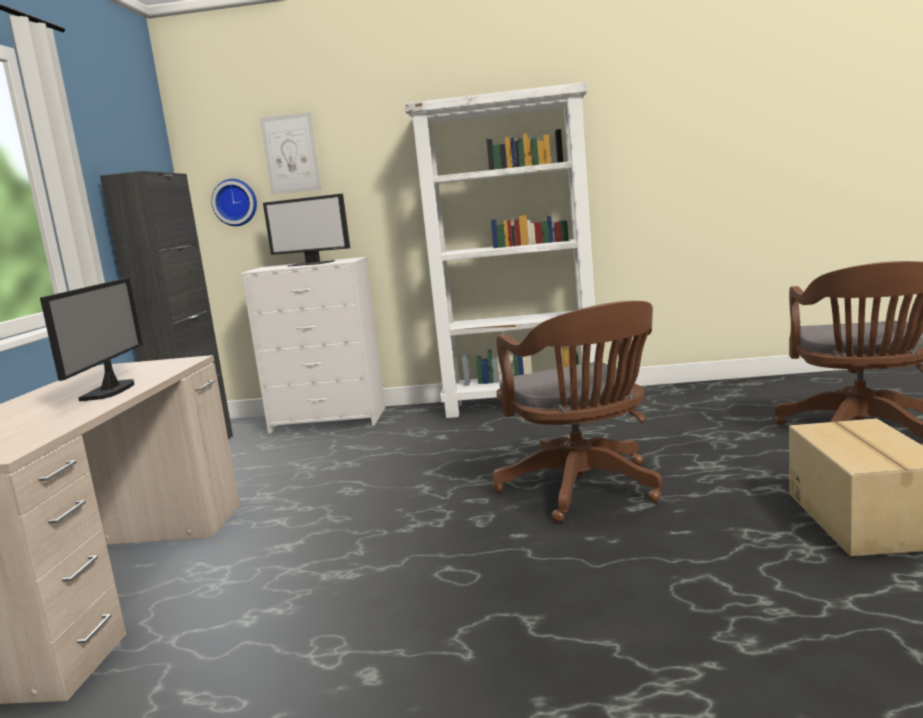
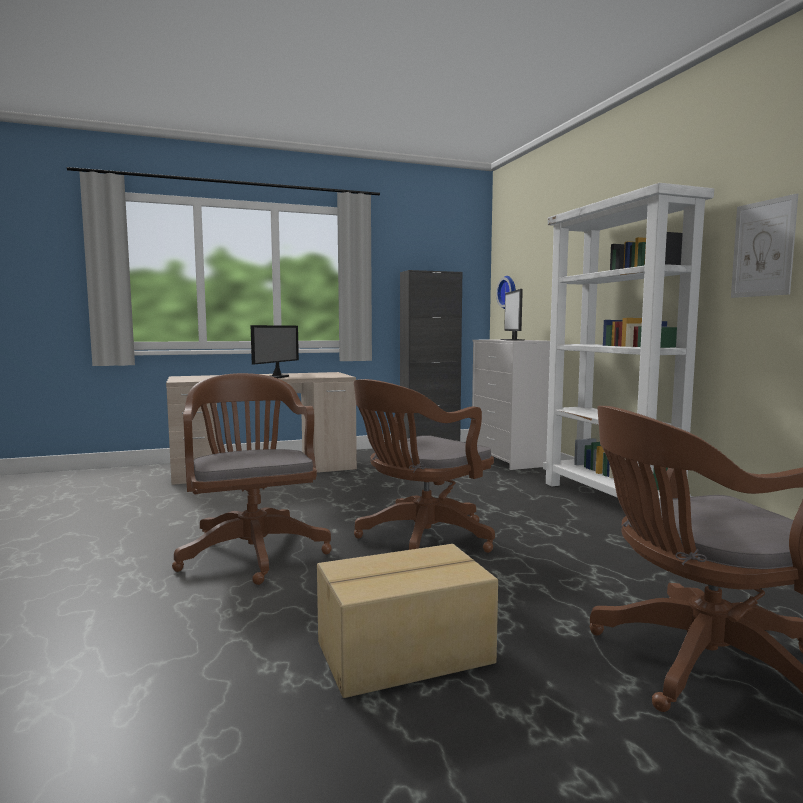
camera: 65 degrees right, 5 degrees down
(111, 391) = (276, 377): monitor -> monitor turned 45 degrees counterclockwise
(290, 154) = (534, 258): picture -> picture (763, 248)
(565, 594) = (252, 550): none -> brown office chair

